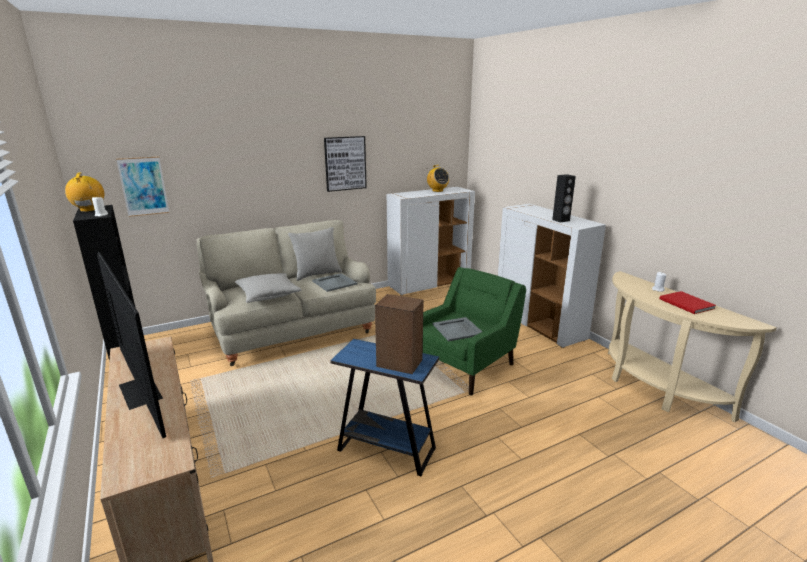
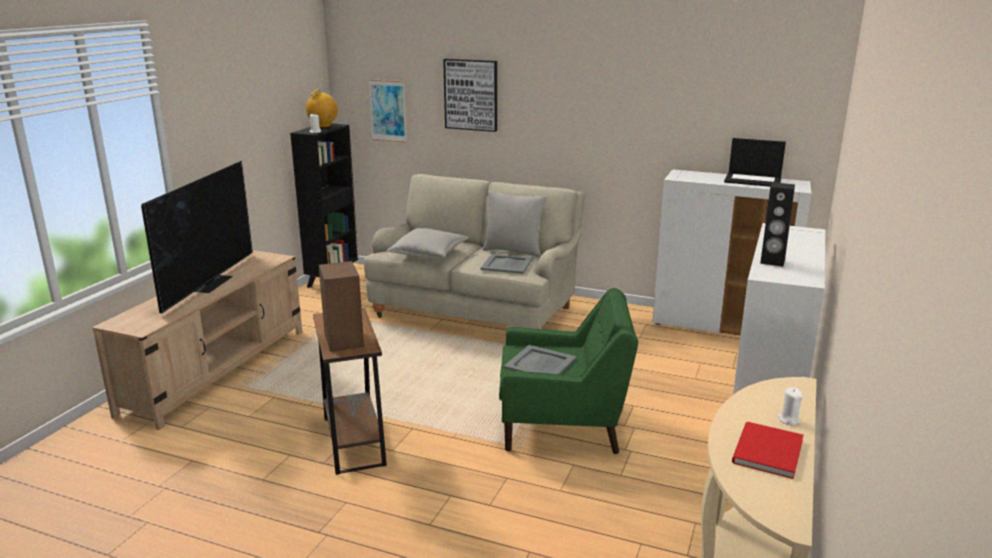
camera: 50 degrees right, 0 degrees up
(345, 163) = (612, 115): picture -> picture (471, 95)
(386, 449) = (354, 441): blue side table -> brown side table
(437, 191) = (753, 180): radio -> laptop

